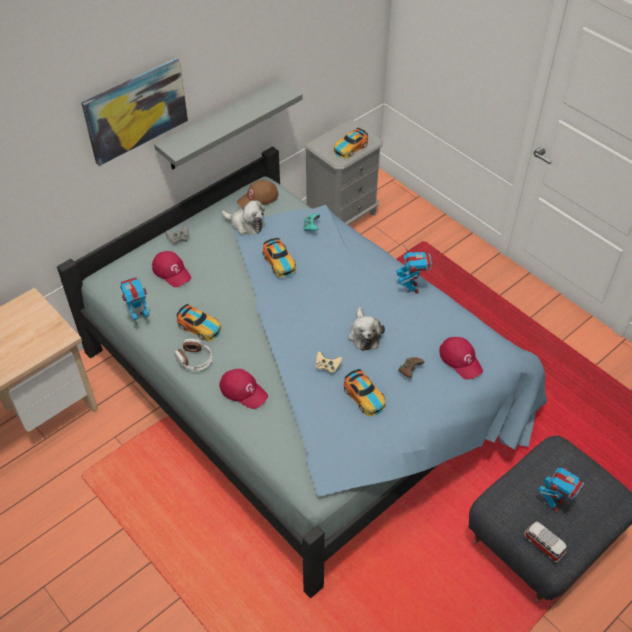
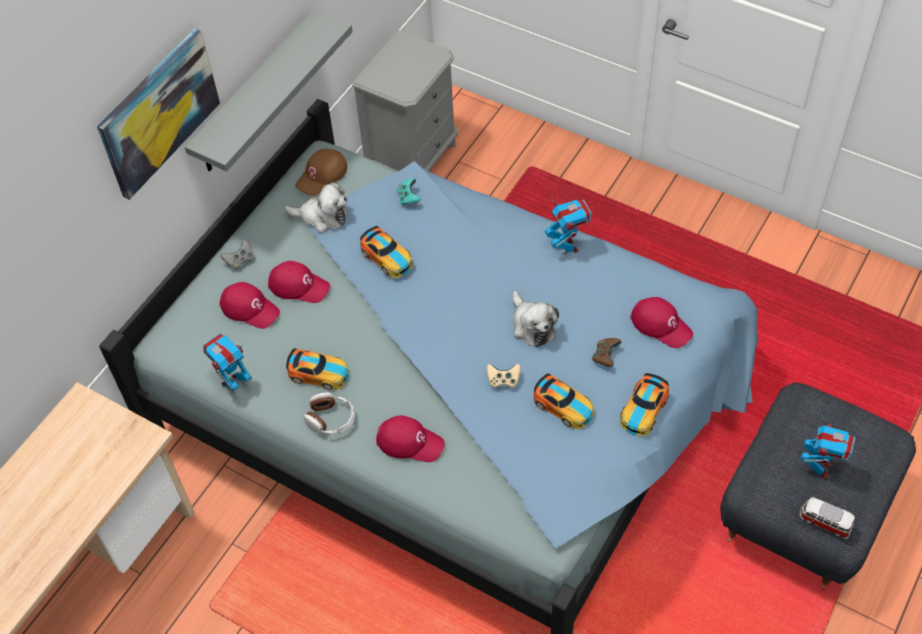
camera: 15 degrees left, 5 degrees up
(211, 265) = (299, 285): none -> red cap
(350, 147) = (414, 72): toy car -> toy car (643, 410)

